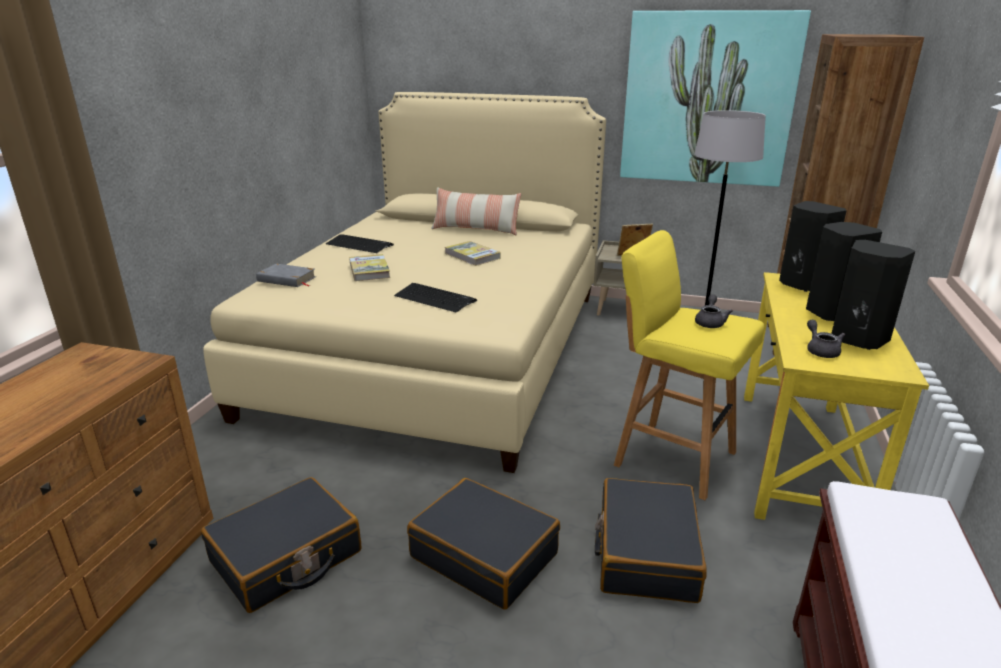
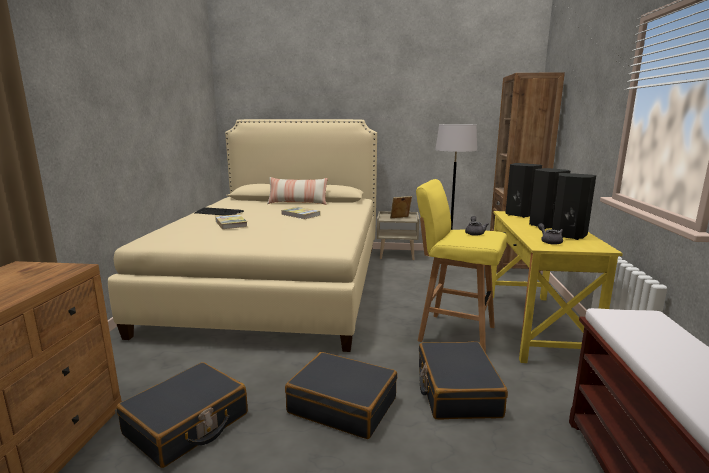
camera: 10 degrees left, 10 degrees down
(286, 279) = (171, 230): grey book -> none
(435, 298) = (283, 235): keyboard -> none
(707, 99) = (438, 119): picture -> none

